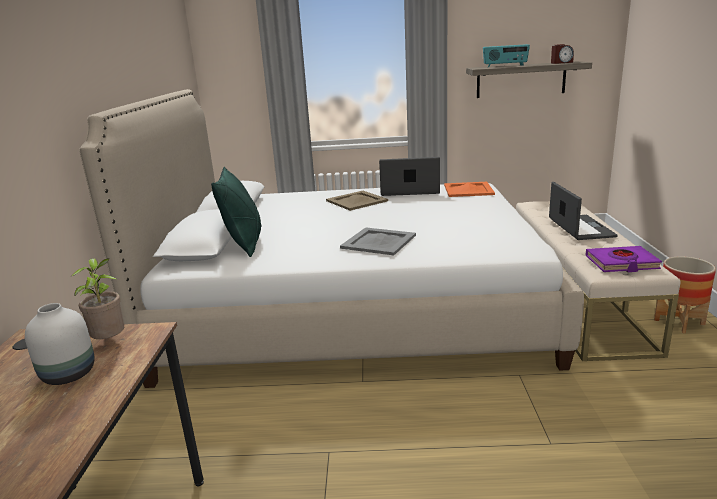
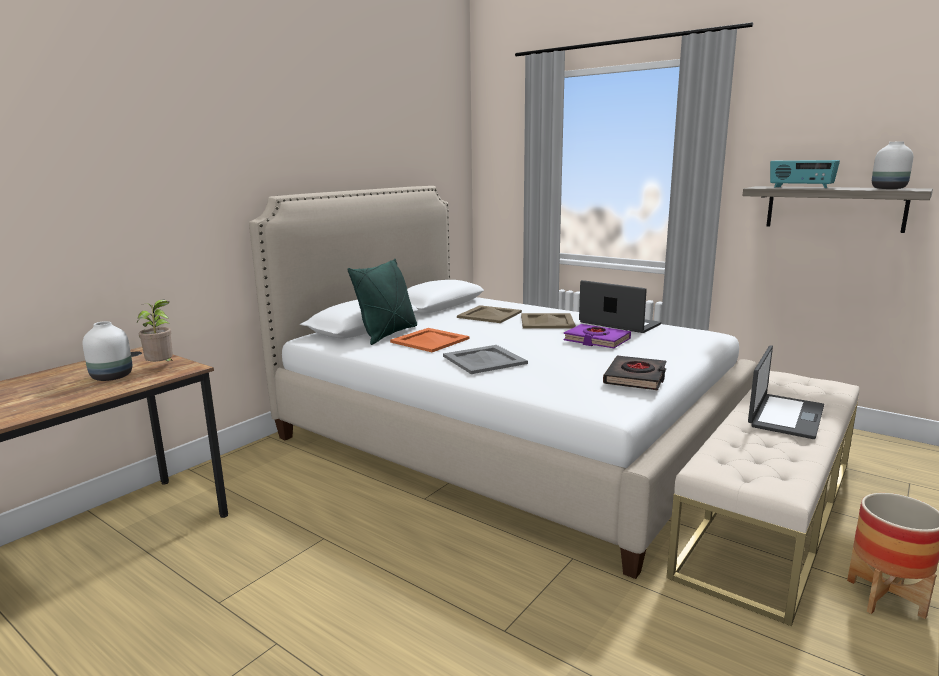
camera: 35 degrees right, 5 degrees down
(298, 206) = (489, 315): none -> beige tray
(468, 189) = (683, 336): orange tray -> orange tray (430, 340)
(504, 225) = (636, 378): none -> black book
(561, 63) = (889, 189): alarm clock -> white vase
(621, 263) = (753, 467): purple book -> purple book (596, 340)

